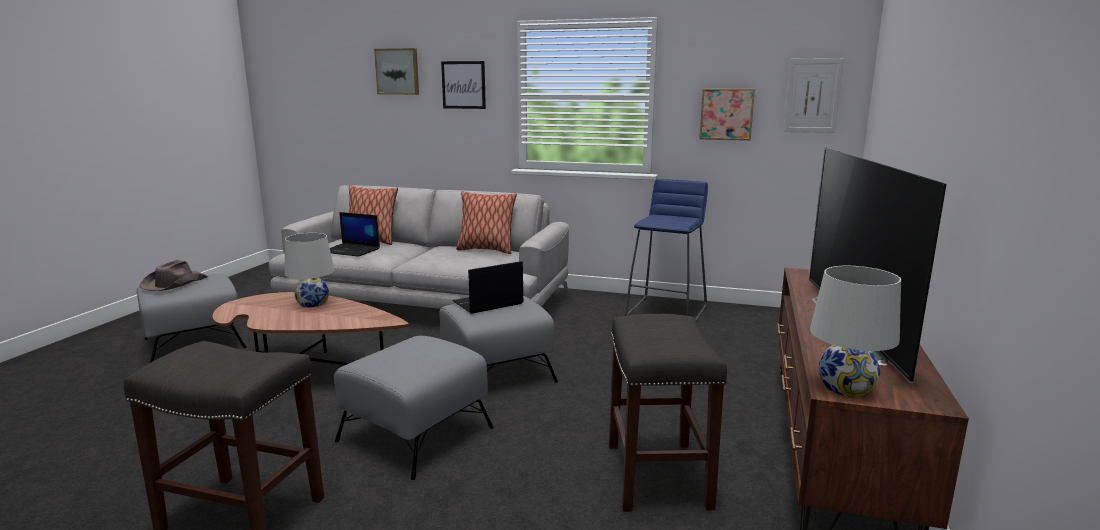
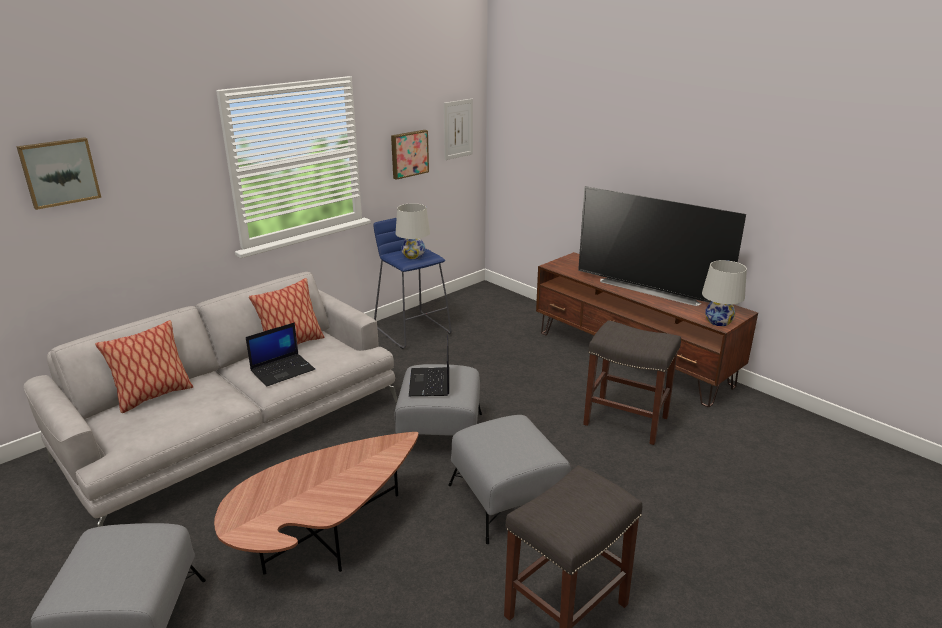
camera: 60 degrees left, 10 degrees up
(174, 283) = (105, 570): brown hat -> none
(312, 303) = (299, 475): white table lamp -> white table lamp (413, 256)
(352, 250) = (176, 415): laptop -> laptop (283, 370)
(463, 85) = (161, 172): picture -> none

